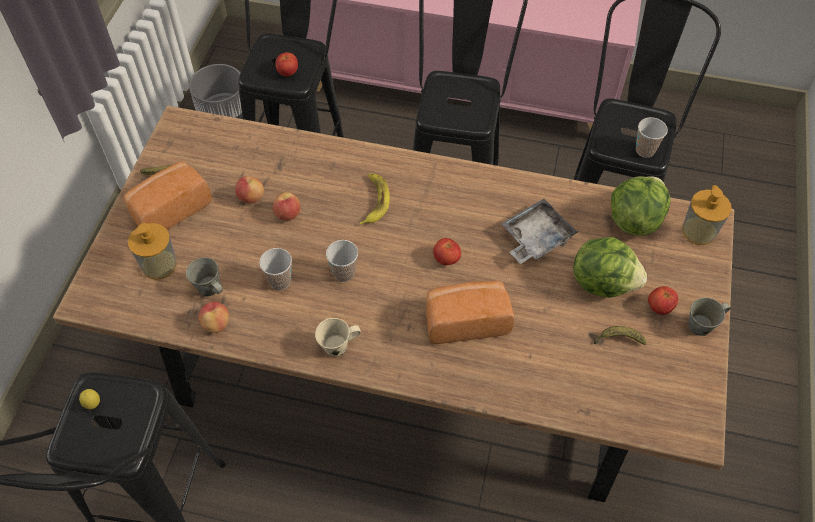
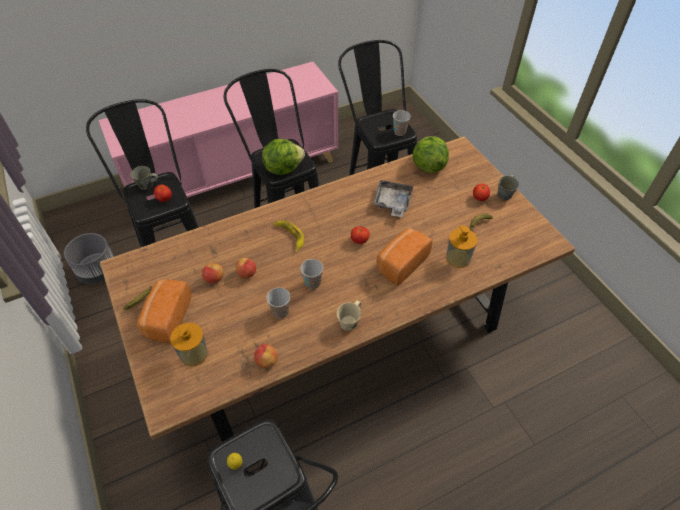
camera: 40 degrees left, 5 degrees down
(210, 288) = (241, 344): grey mug -> grey mug (147, 185)
(603, 281) = (444, 203): lettuce -> lettuce (283, 168)
(699, 231) = (460, 154): soap dispenser -> soap dispenser (458, 258)

